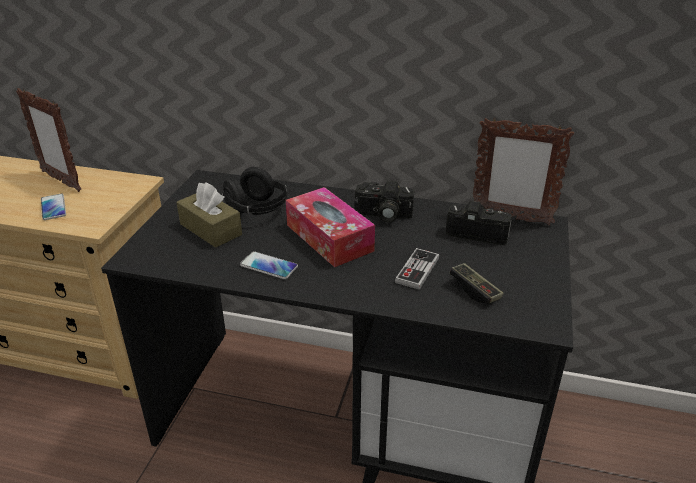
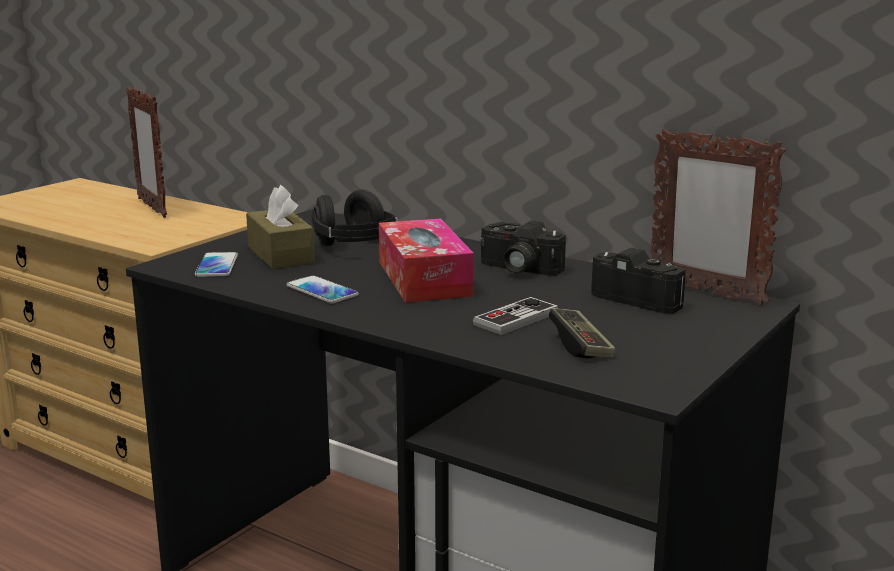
camera: 20 degrees right, 15 degrees down
(53, 207) = (124, 226): phone -> phone (216, 266)

